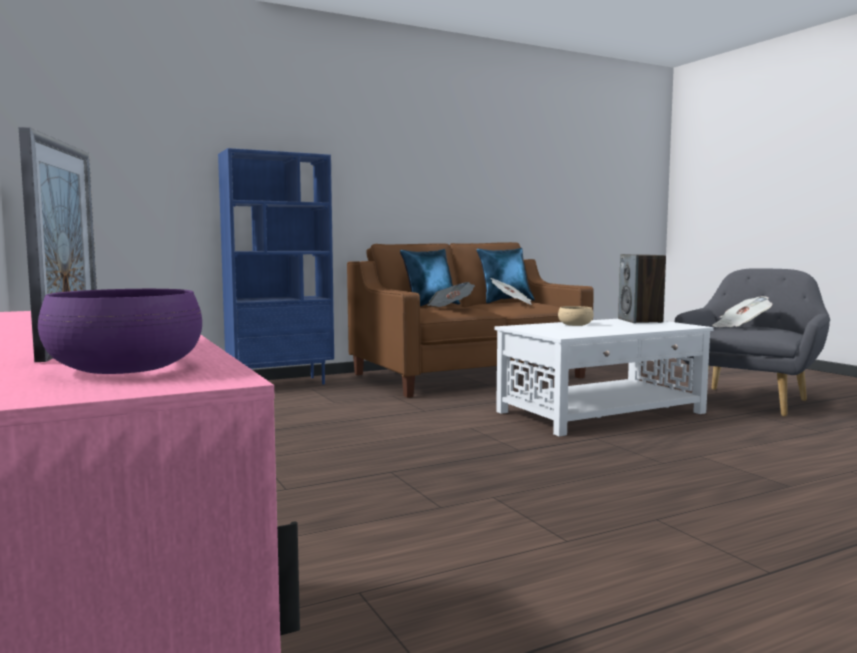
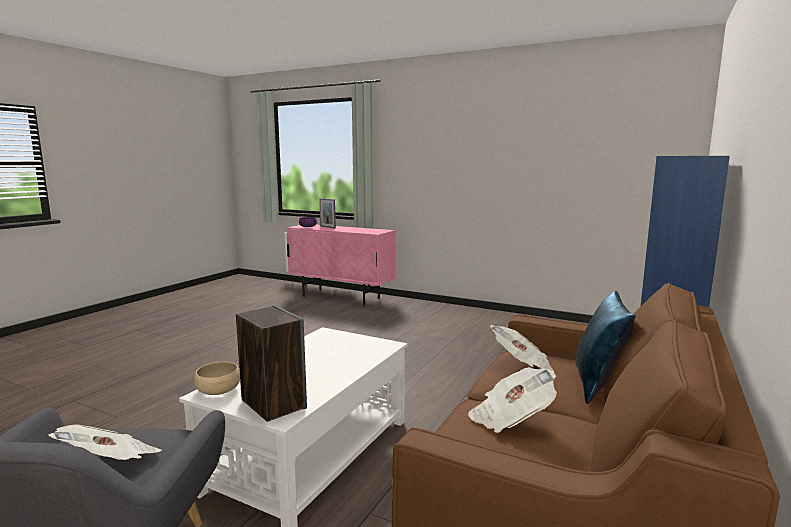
camera: 145 degrees right, 5 degrees up
(505, 301) = (588, 461): blue pillow -> none
(575, 324) = (340, 365): beige bowl -> beige bowl (218, 389)

